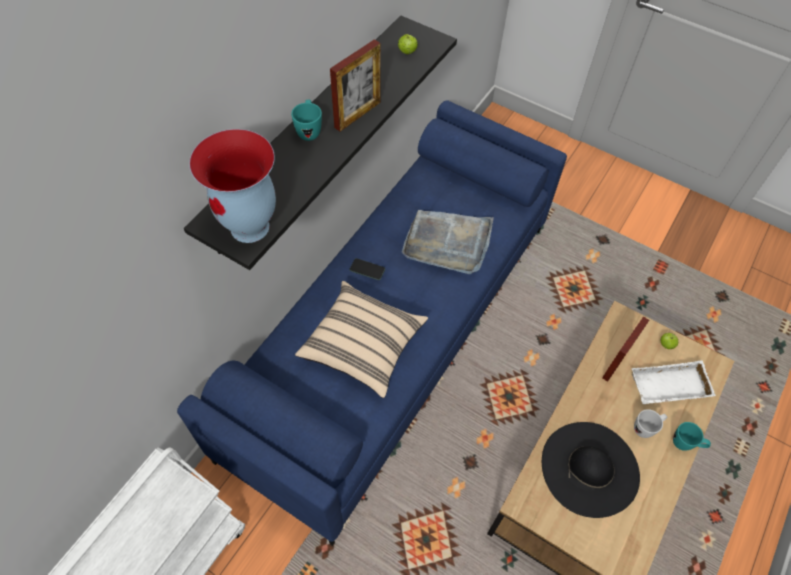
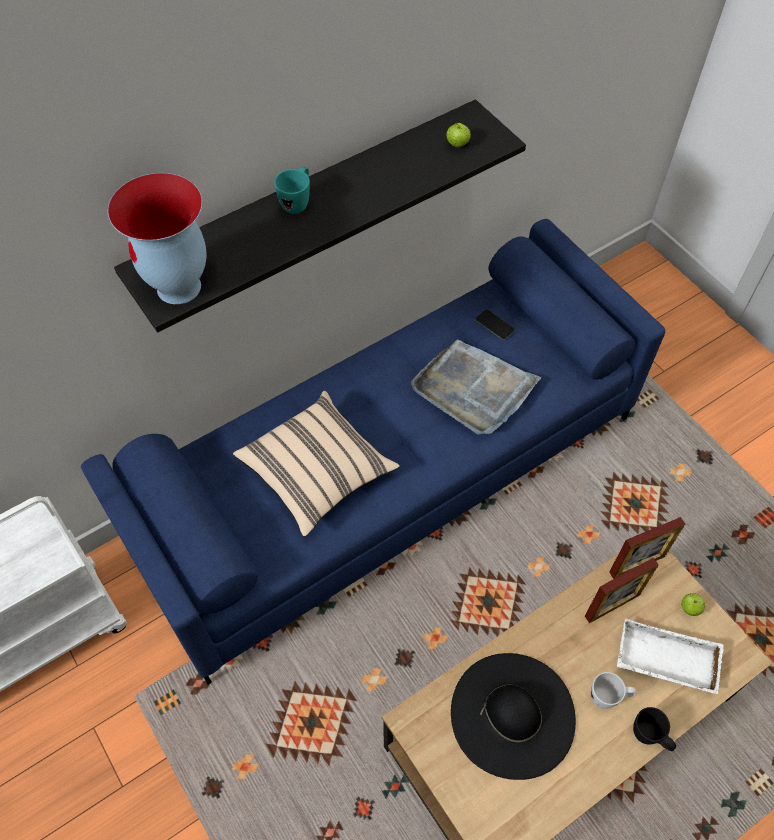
camera: 25 degrees right, 0 degrees up
(357, 115) = (360, 200): picture frame -> picture frame (637, 564)
(367, 269) = (364, 388): phone -> phone (495, 325)
(686, 444) = (650, 737): turquoise mug -> black mug

